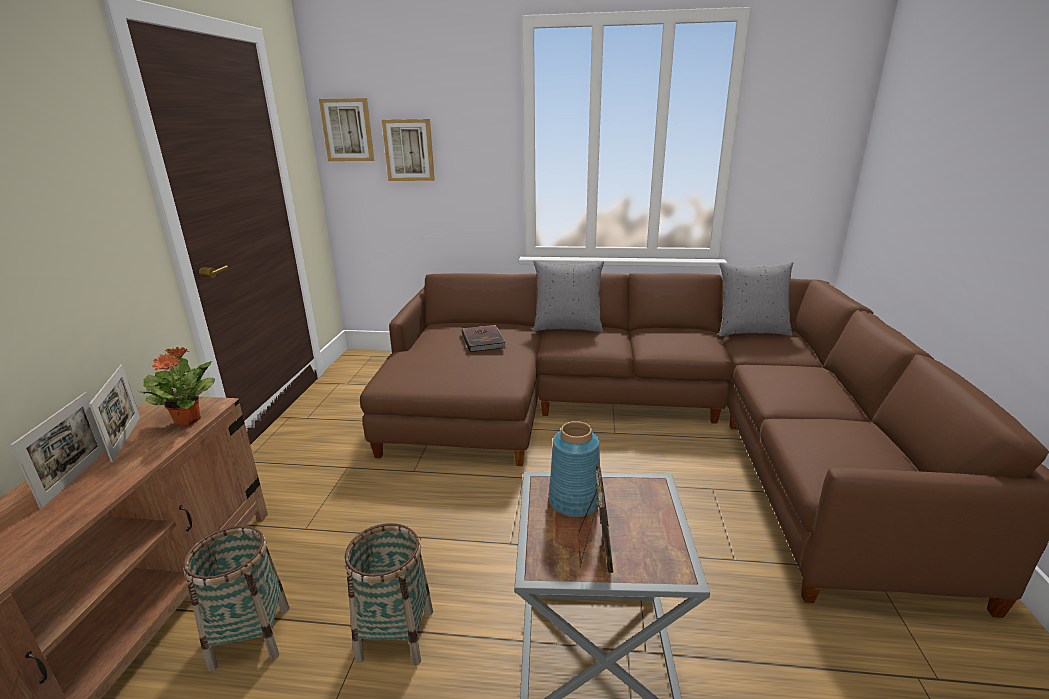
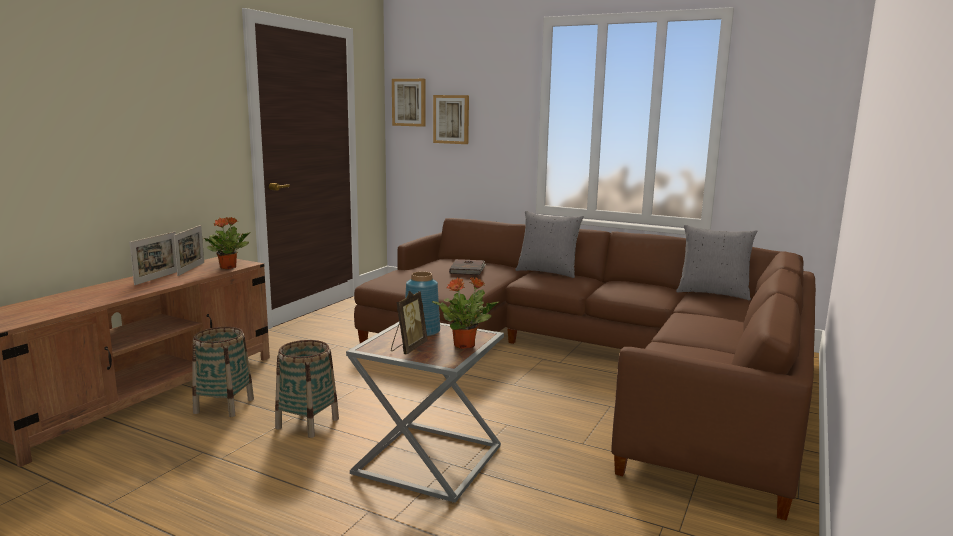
camera: 20 degrees right, 10 degrees down
(657, 518) = (465, 345): none -> potted plant

